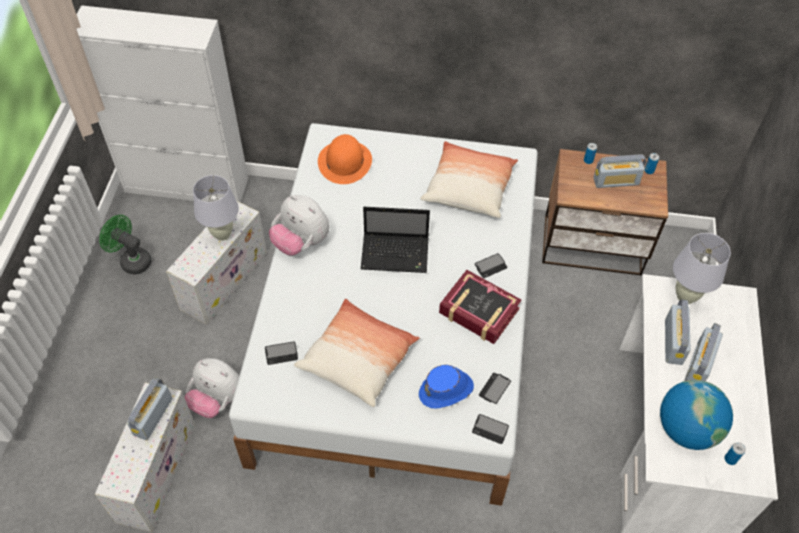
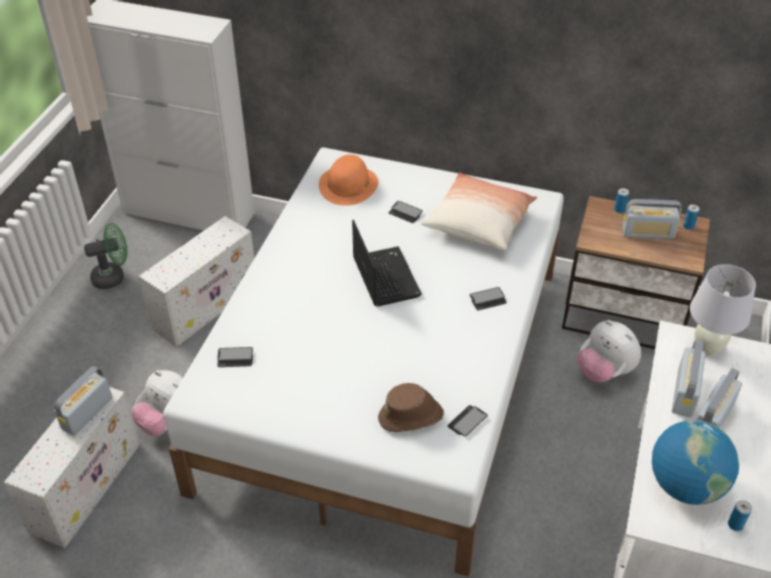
camera: 10 degrees right, 10 degrees down
(131, 260) = (113, 277): green fan -> green fan turned 120 degrees clockwise
(222, 234) = (206, 248): white table lamp -> none
(301, 242) = (283, 254): plush toy -> plush toy (604, 371)
(358, 359) = (318, 374): pillow -> none
(396, 254) = (384, 276): laptop -> laptop turned 120 degrees counterclockwise
(446, 390) = (411, 417): blue hat -> brown hat
(478, 311) = (465, 342): book -> none
(490, 429) = (453, 463): phone -> phone (405, 213)

